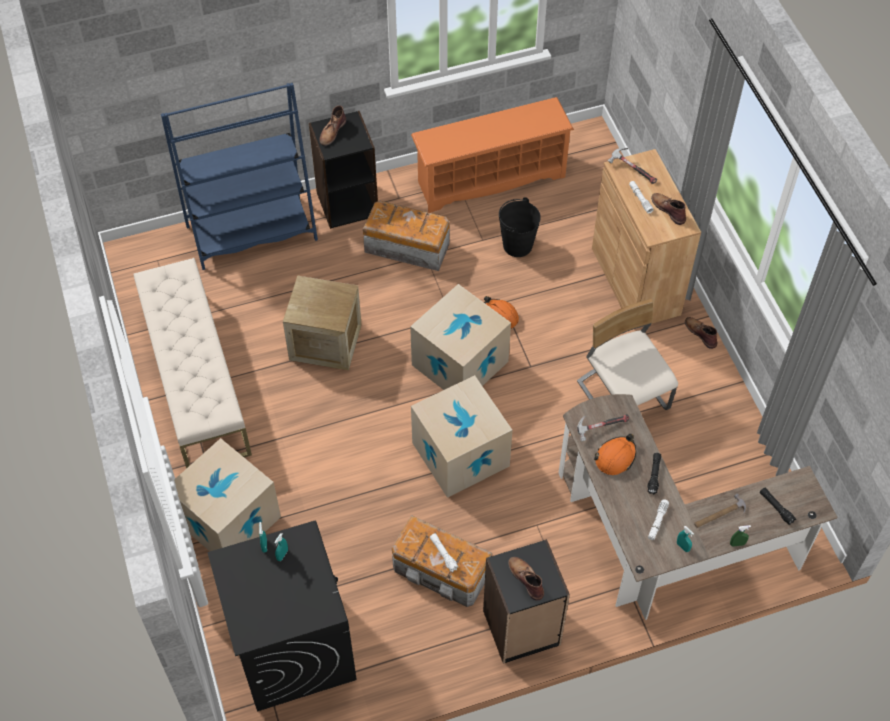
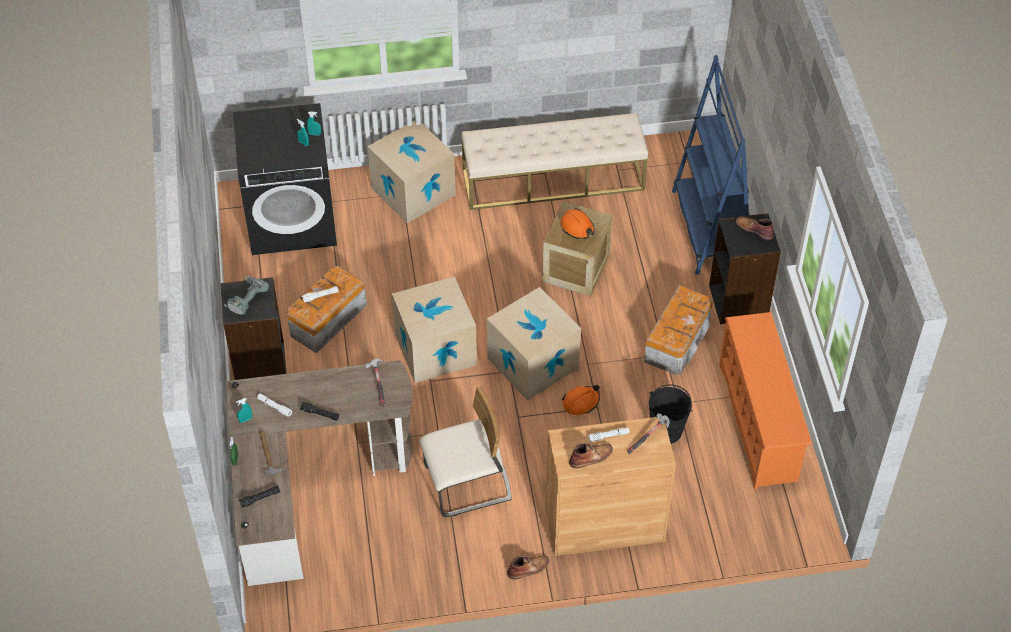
camera: 100 degrees right, 5 degrees down
(526, 578) = (246, 299): brown boot -> power drill
(615, 457) = (346, 389): orange hard hat -> orange hard hat (577, 228)

